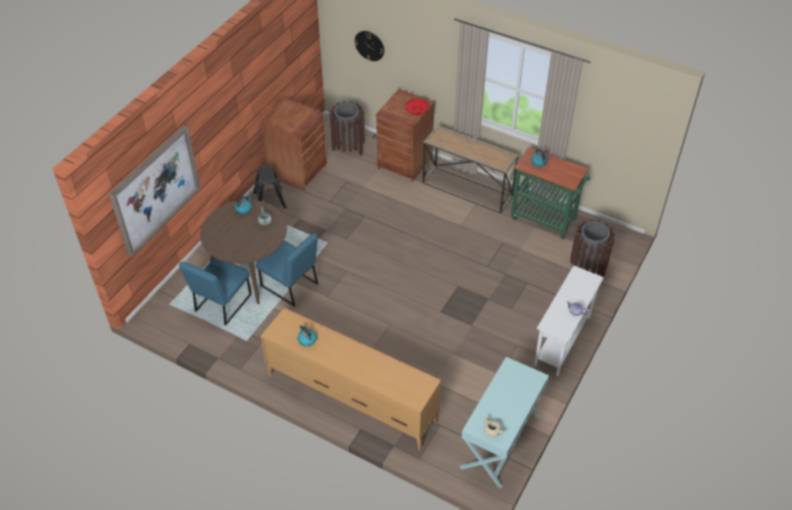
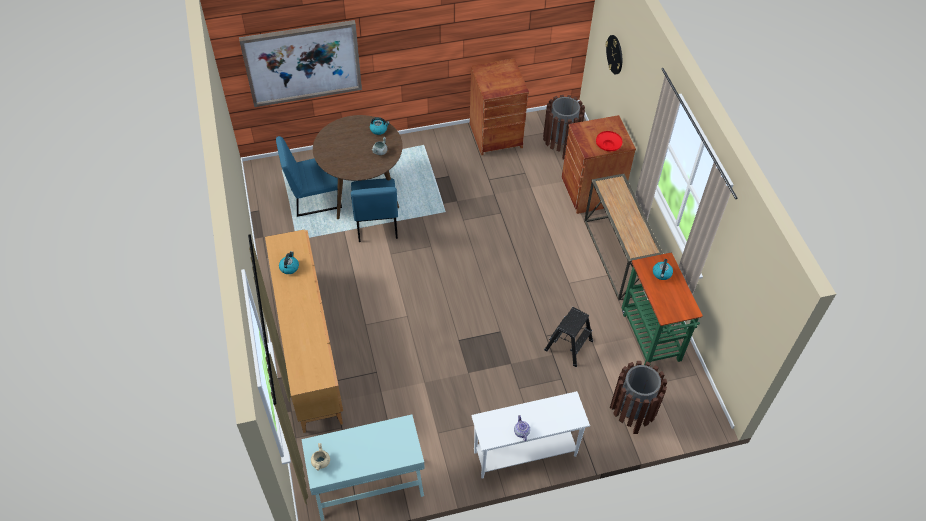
camera: 45 degrees right, 5 degrees up
(269, 200) = (446, 144): black step ladder -> black step ladder (568, 345)

